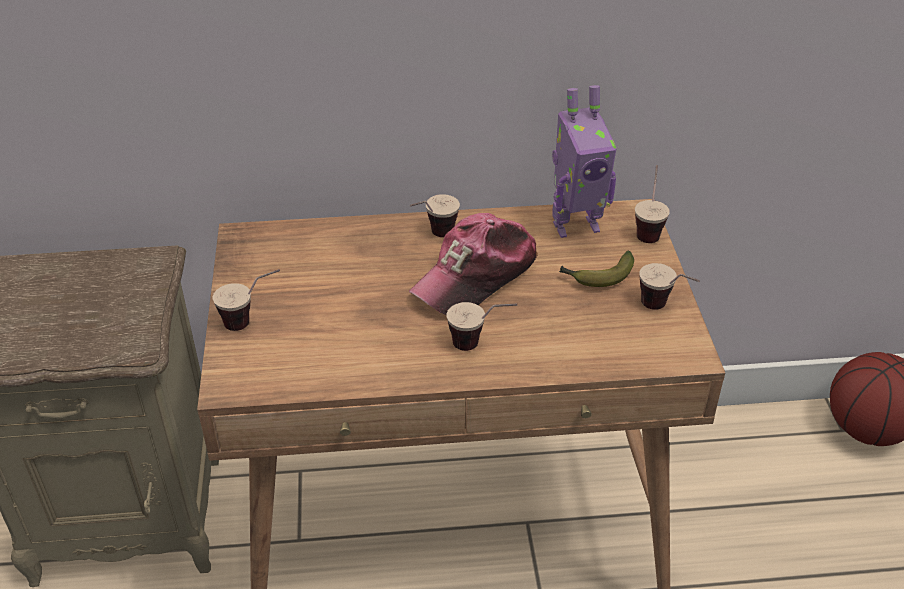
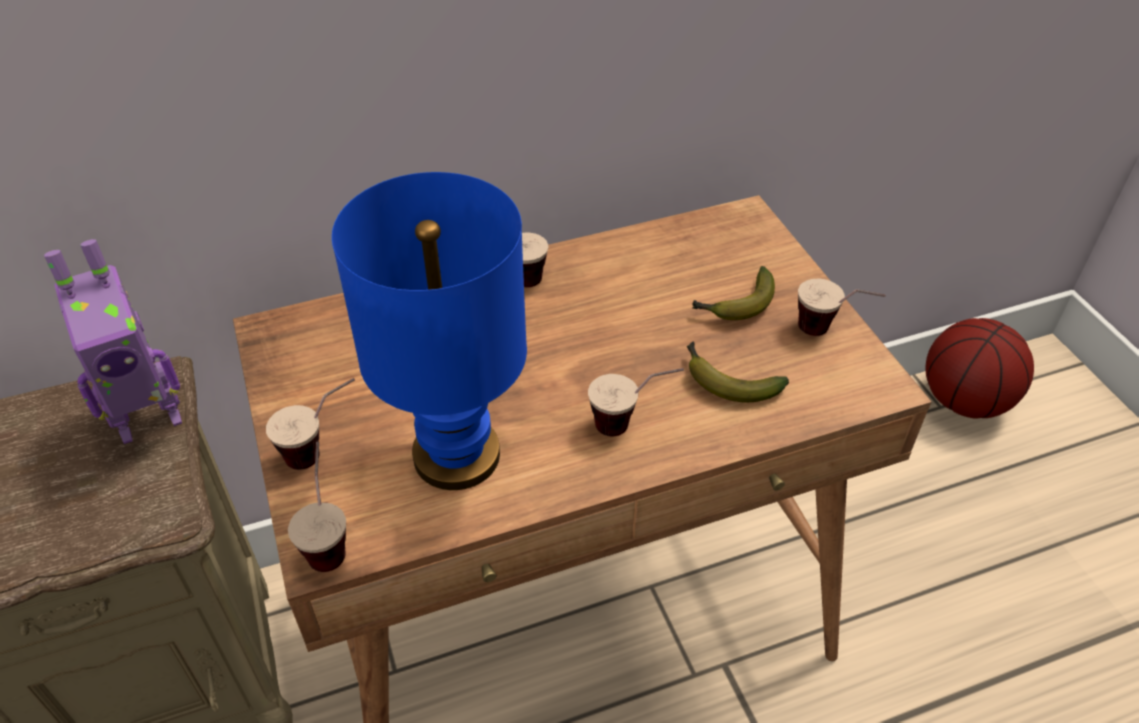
camera: 15 degrees left, 5 degrees up
(344, 343) = (458, 457): none -> blue table lamp
(476, 276) = (591, 331): cap -> none
(566, 329) = (726, 381): none -> banana
(575, 225) = (683, 243): toy robot -> toy robot (148, 418)
(648, 228) = (768, 233): cup -> cup (329, 537)

